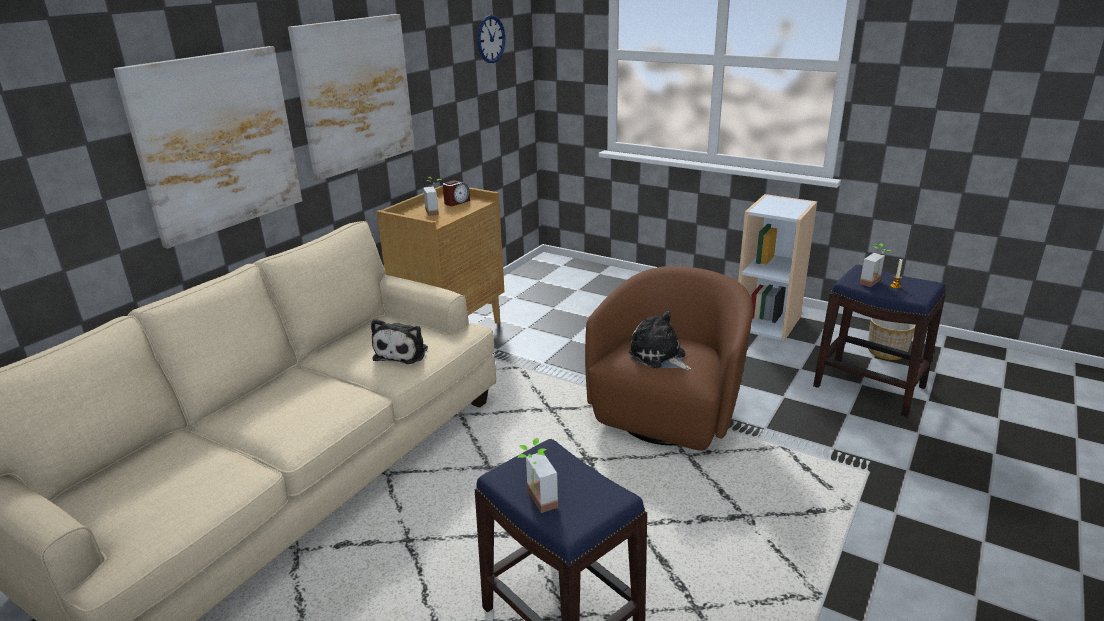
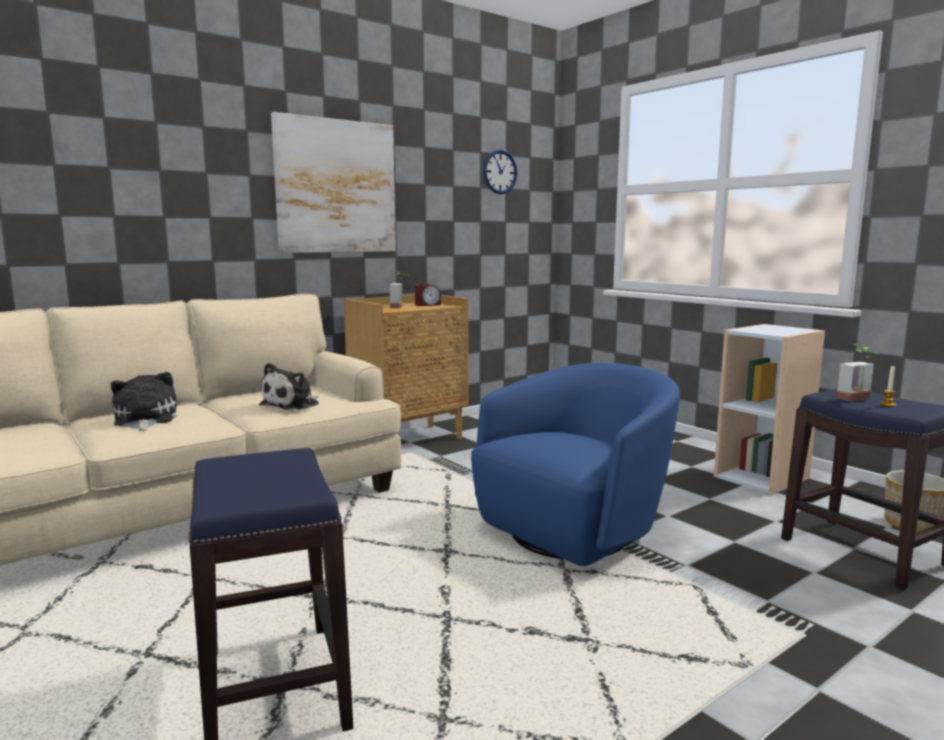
camera: 20 degrees right, 15 degrees down
(217, 143) = (181, 194): picture -> none
(535, 501) = (220, 482): potted plant -> none
(659, 356) = (550, 444): plush toy -> plush toy (144, 420)
(669, 413) = (576, 531): brown armchair -> blue armchair

